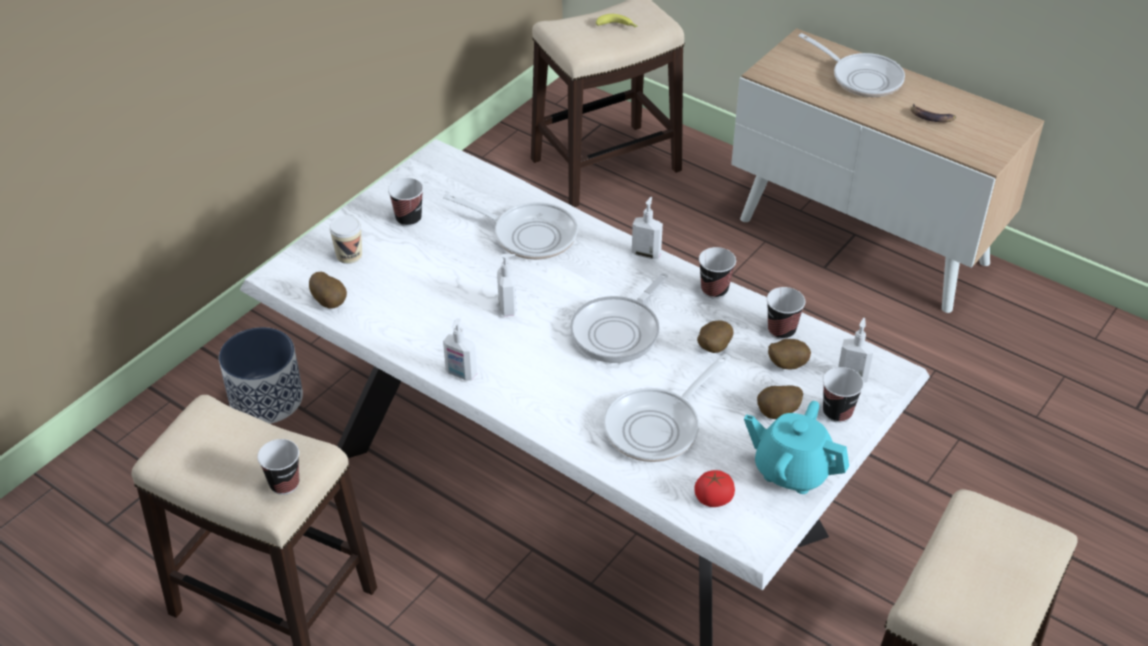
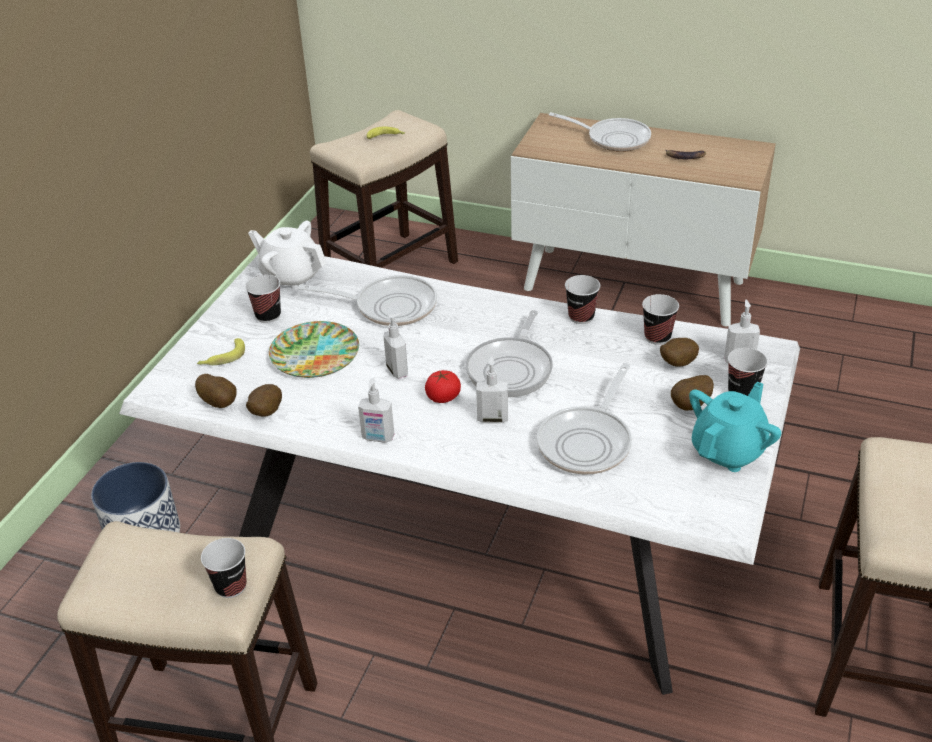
camera: 15 degrees left, 5 degrees down
(349, 255) = (222, 358): cup -> banana
(436, 272) = (314, 355): none -> plate
(447, 179) = (292, 276): none -> white teapot
(646, 253) = (505, 300): soap dispenser -> soap dispenser (492, 418)
(712, 348) = (604, 364): potato -> potato (265, 413)
(713, 499) = (671, 492): tomato -> tomato (443, 397)
(791, 470) = (728, 451): turquoise teapot -> turquoise teapot turned 120 degrees clockwise

